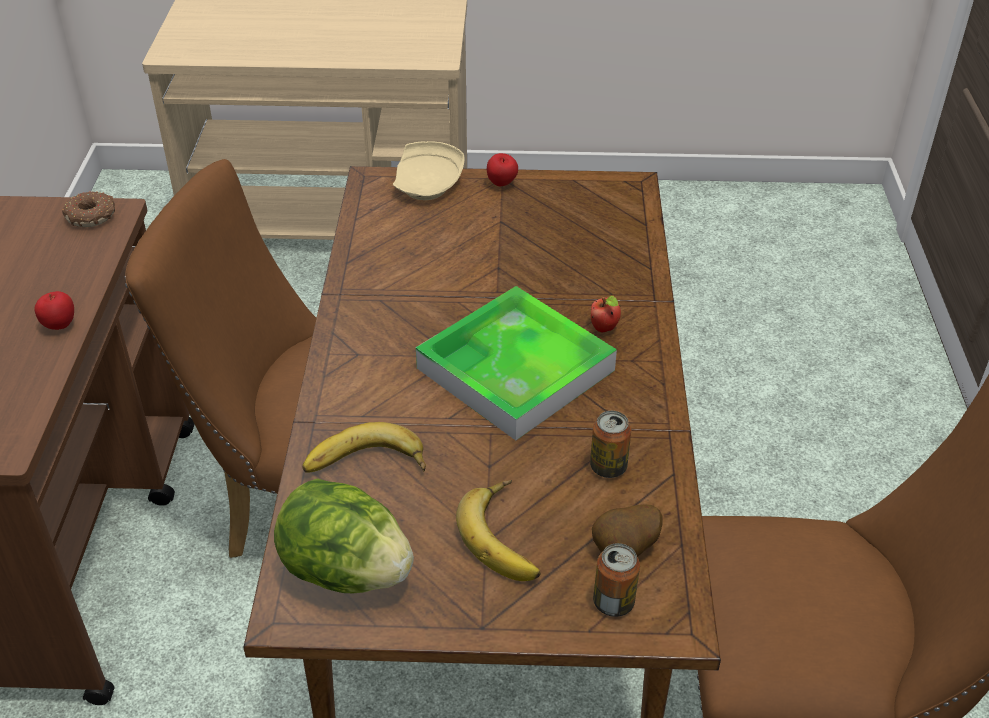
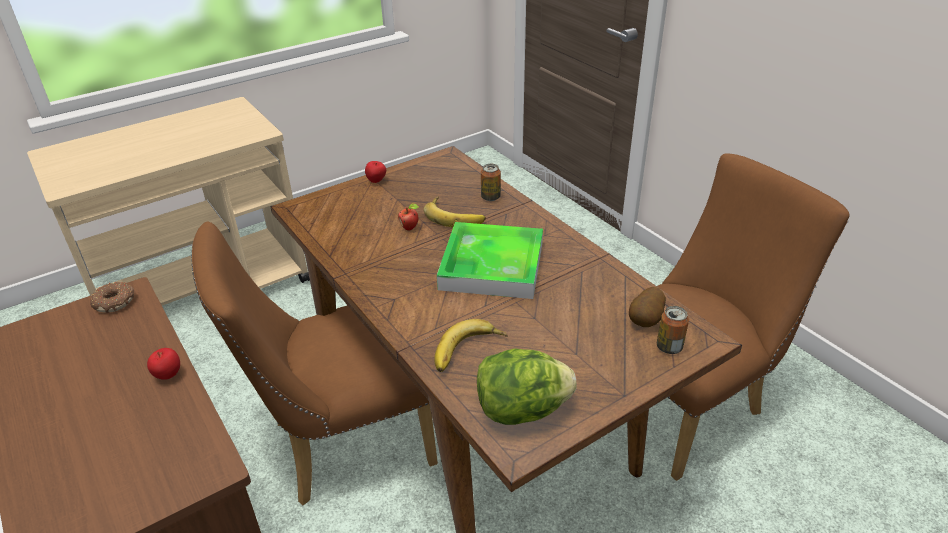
camera: 35 degrees left, 5 degrees down
(428, 185) = (333, 197): beige plate -> none
(508, 536) = (584, 345): banana -> banana (455, 216)
(605, 329) = (514, 226): apple -> apple (410, 228)
(608, 467) = (592, 288): can -> can (490, 197)

